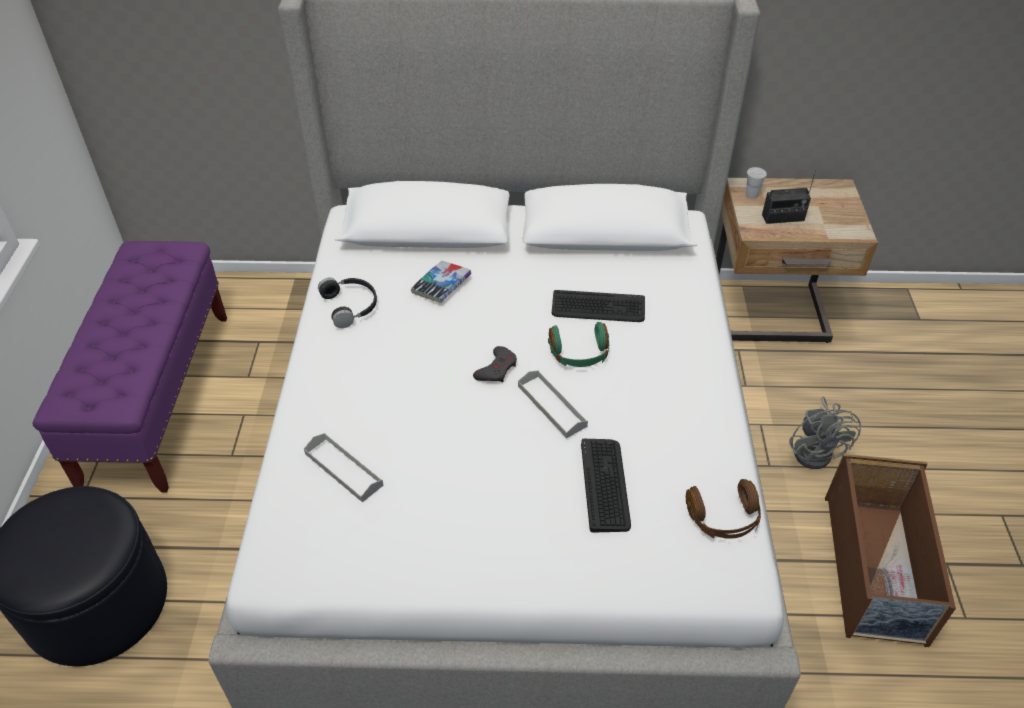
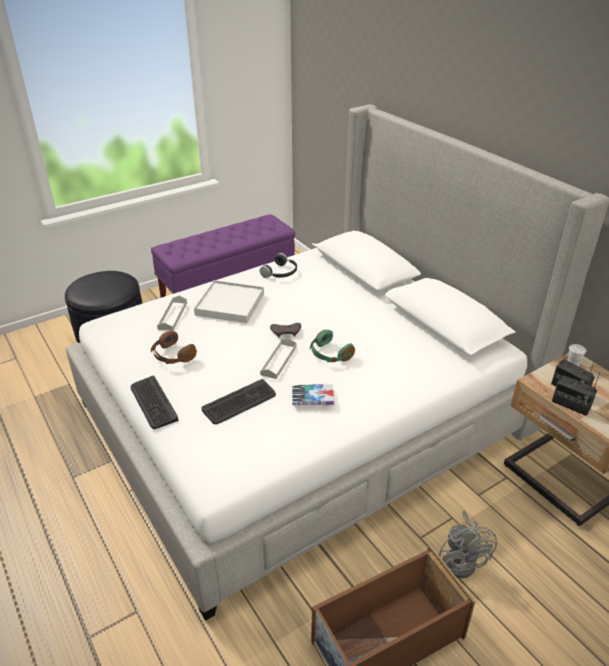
camera: 55 degrees right, 10 degrees down
(376, 393) = (230, 304): none -> white tray
(441, 286) = (327, 290): book -> book (312, 398)
(598, 307) = (376, 346): keyboard -> keyboard (153, 403)
(723, 518) = (256, 459): brown headphones -> brown headphones (172, 356)
(806, 231) = (570, 405): none -> radio
(816, 450) = (462, 559): grey fan -> grey fan turned 60 degrees counterclockwise

